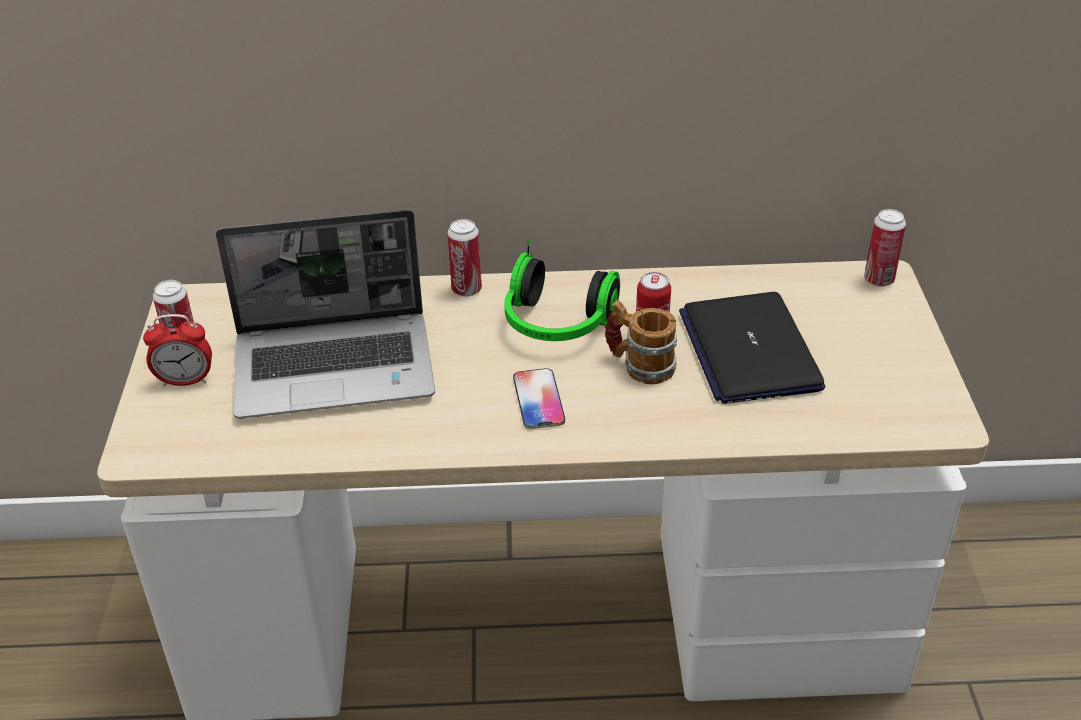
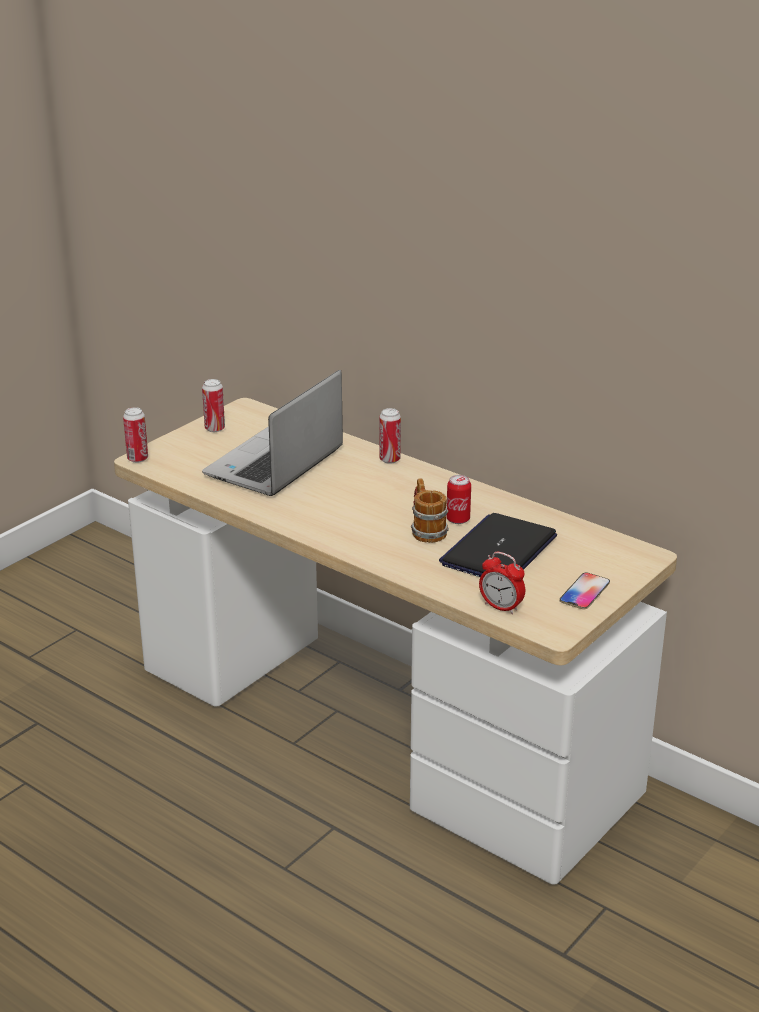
camera: 40 degrees right, 10 degrees down
(185, 381) = (199, 440): alarm clock -> alarm clock (501, 607)
(336, 366) = (274, 464): laptop -> laptop turned 90 degrees clockwise
(538, 399) = (349, 520): phone -> phone (584, 592)
(556, 325) = (411, 494): headphones -> none
(879, 280) = (640, 555): can -> can (137, 459)

